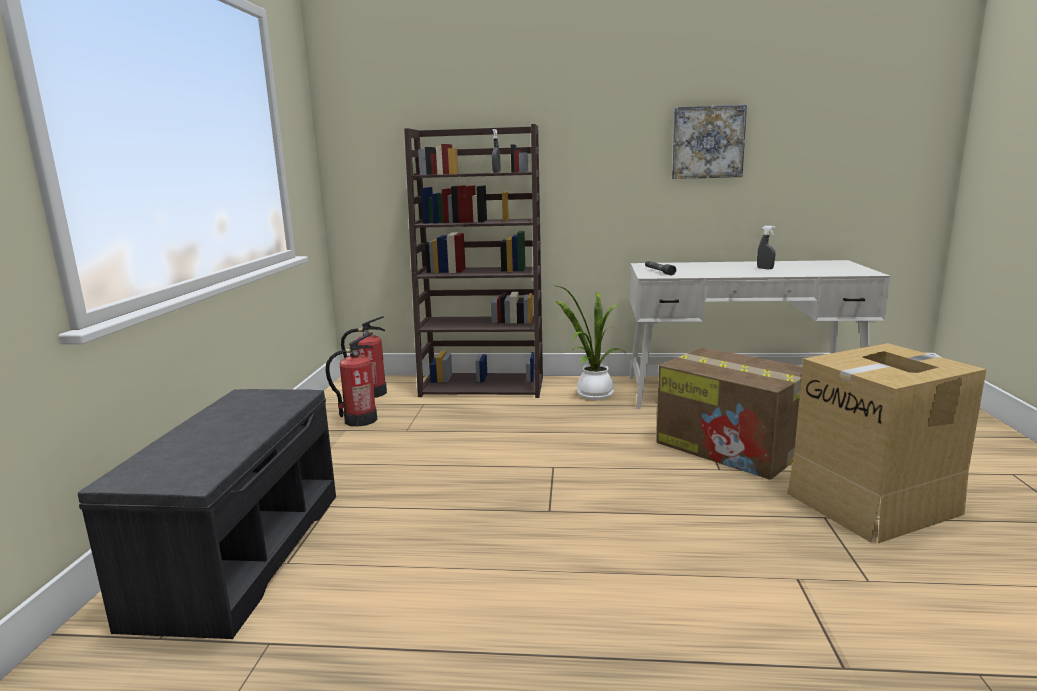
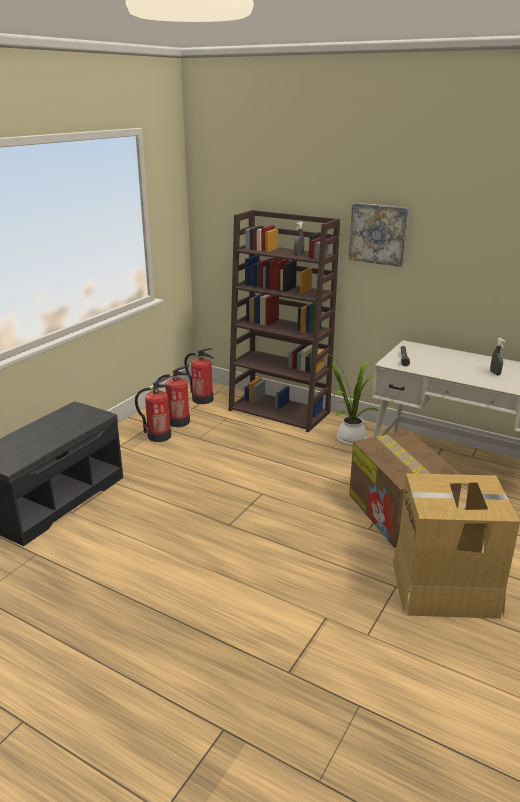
camera: 25 degrees right, 10 degrees up
(346, 440) = (158, 436): none -> fire extinguisher
(707, 142) = (478, 250): picture -> picture (378, 234)

